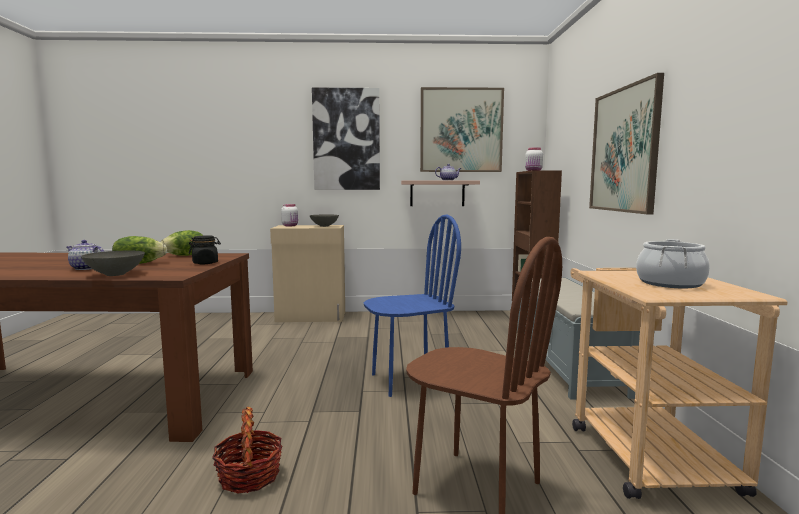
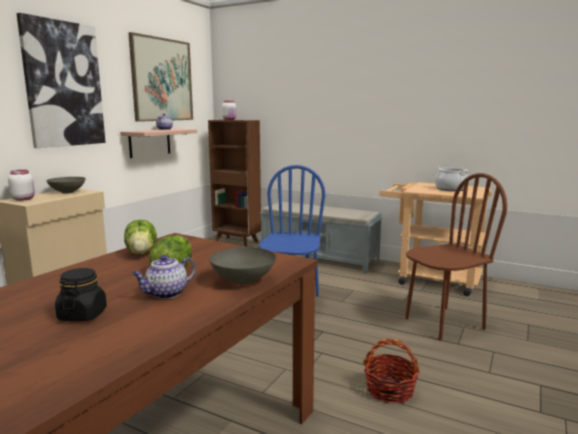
camera: 60 degrees left, 5 degrees up
(205, 263) = (221, 248): black jar -> black jar (82, 315)
(624, 150) = (342, 111): picture -> none

